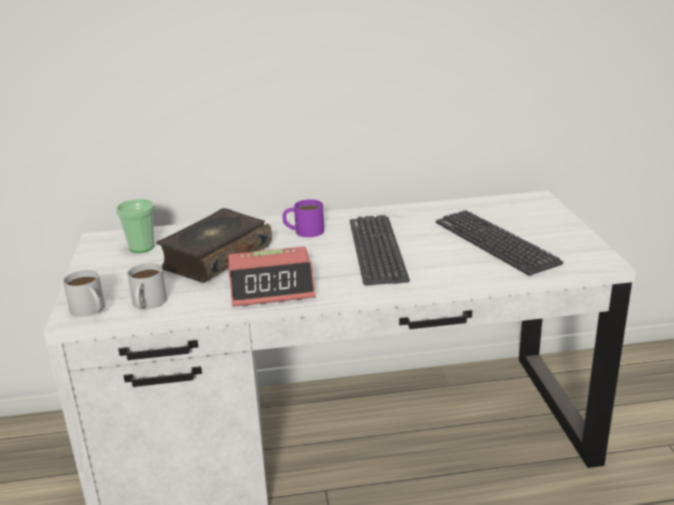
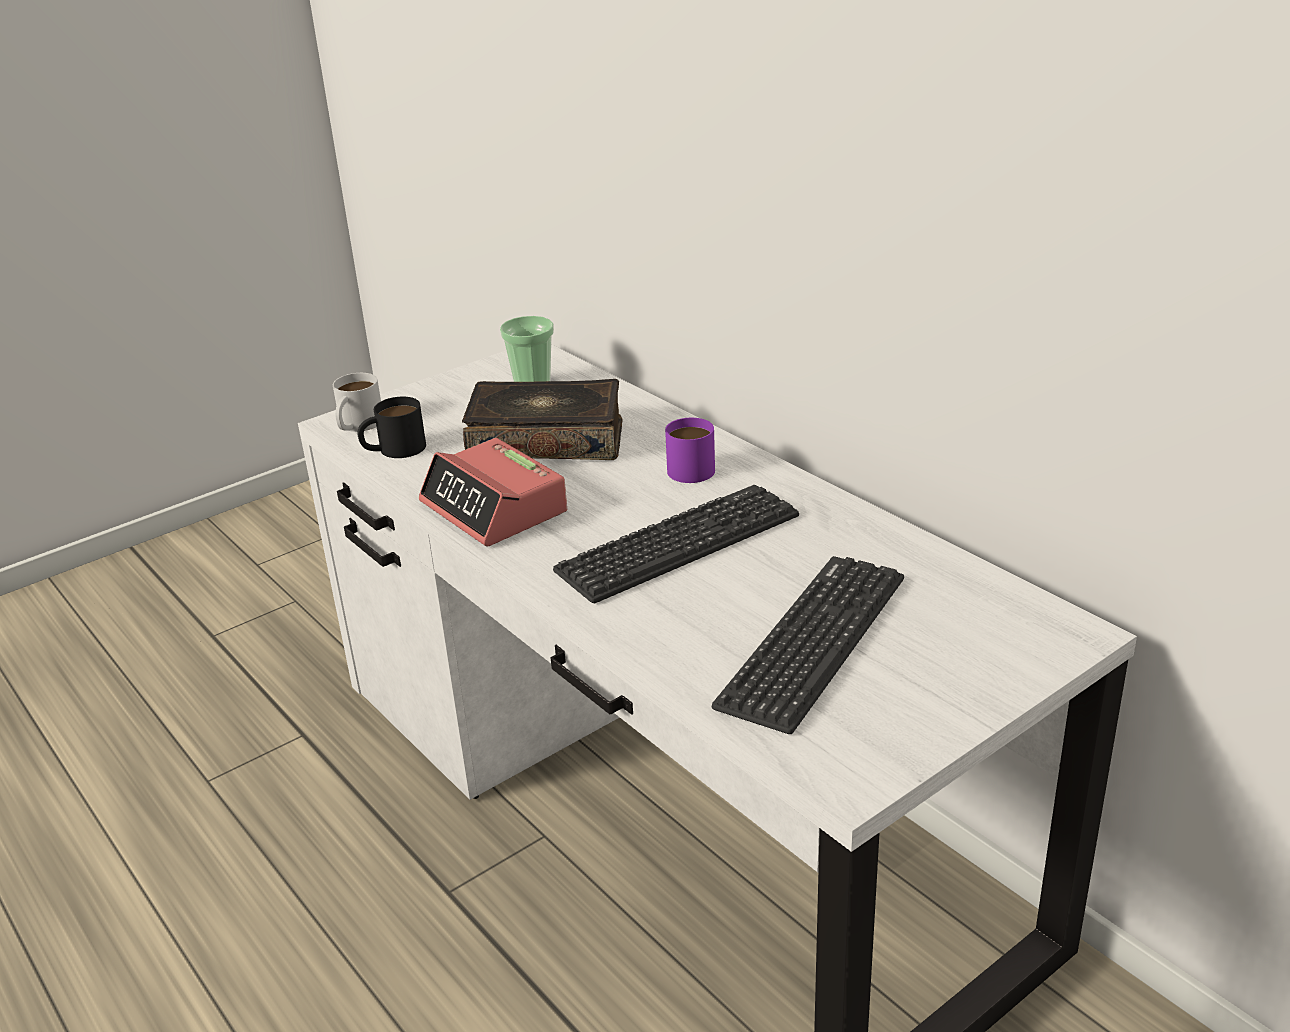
camera: 60 degrees right, 5 degrees up
(147, 304) = (393, 449): white mug -> black mug

